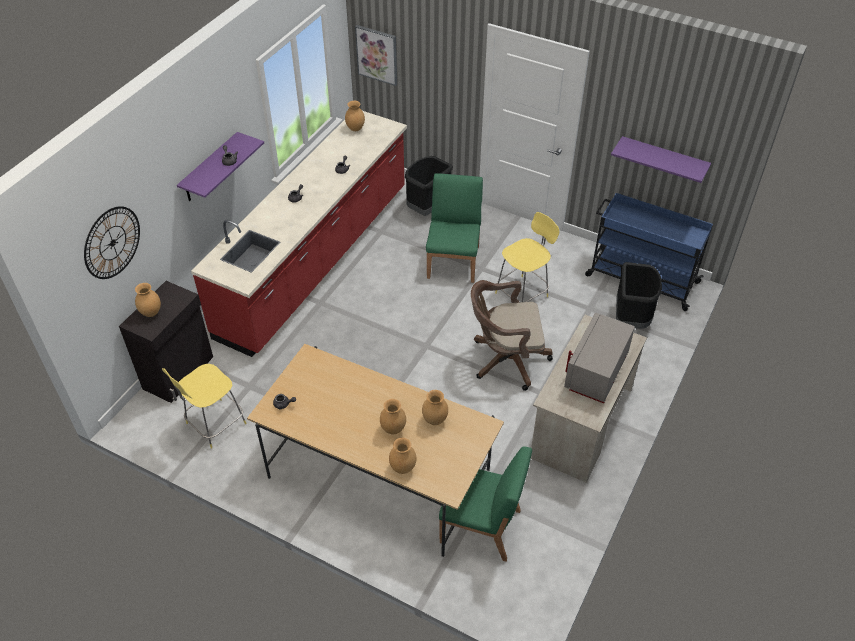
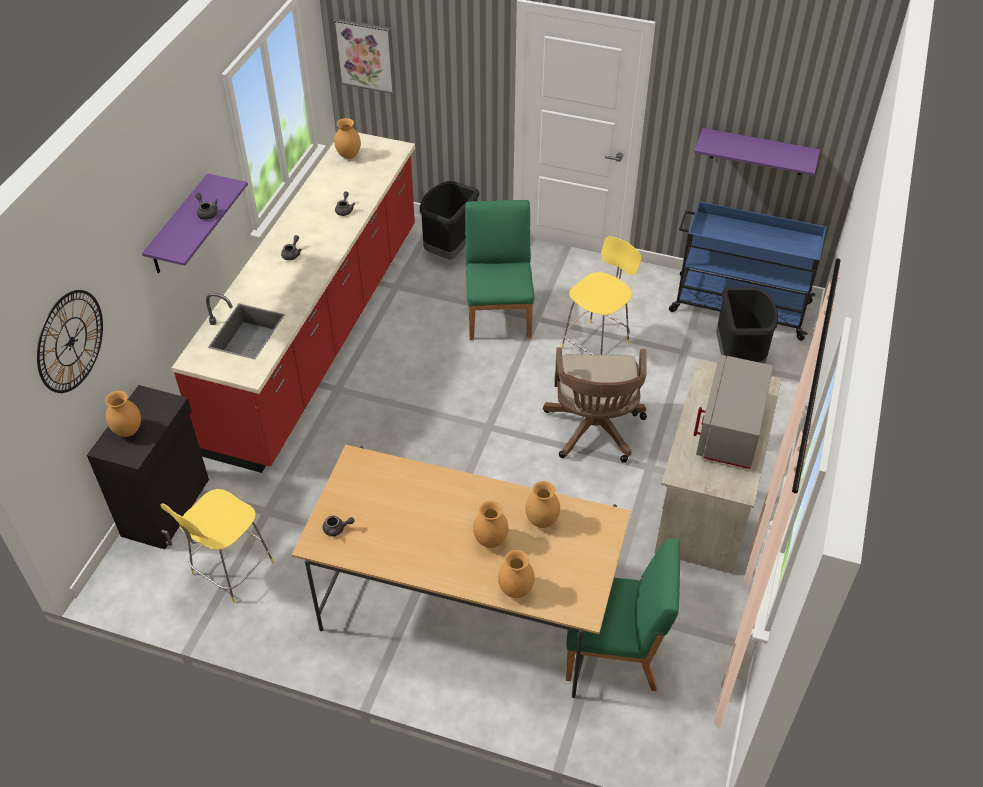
camera: 10 degrees left, 0 degrees up
(505, 360) = (594, 431): brown office chair -> brown office chair turned 75 degrees counterclockwise

